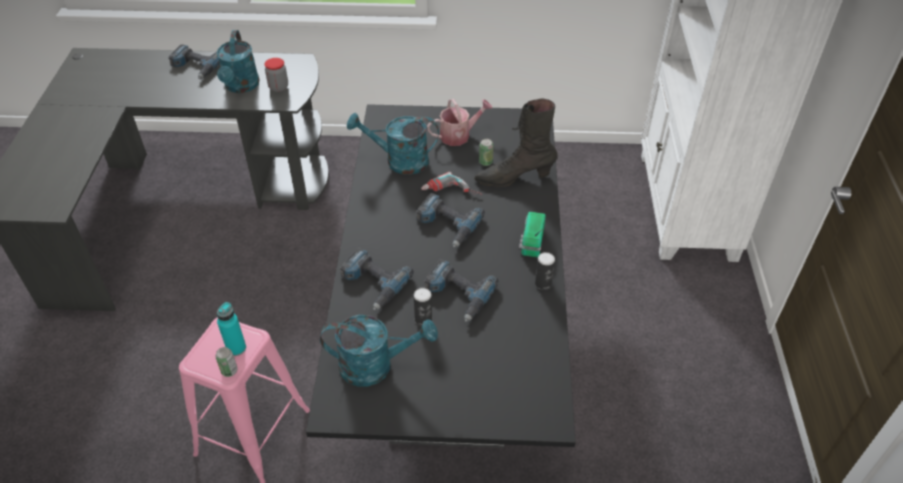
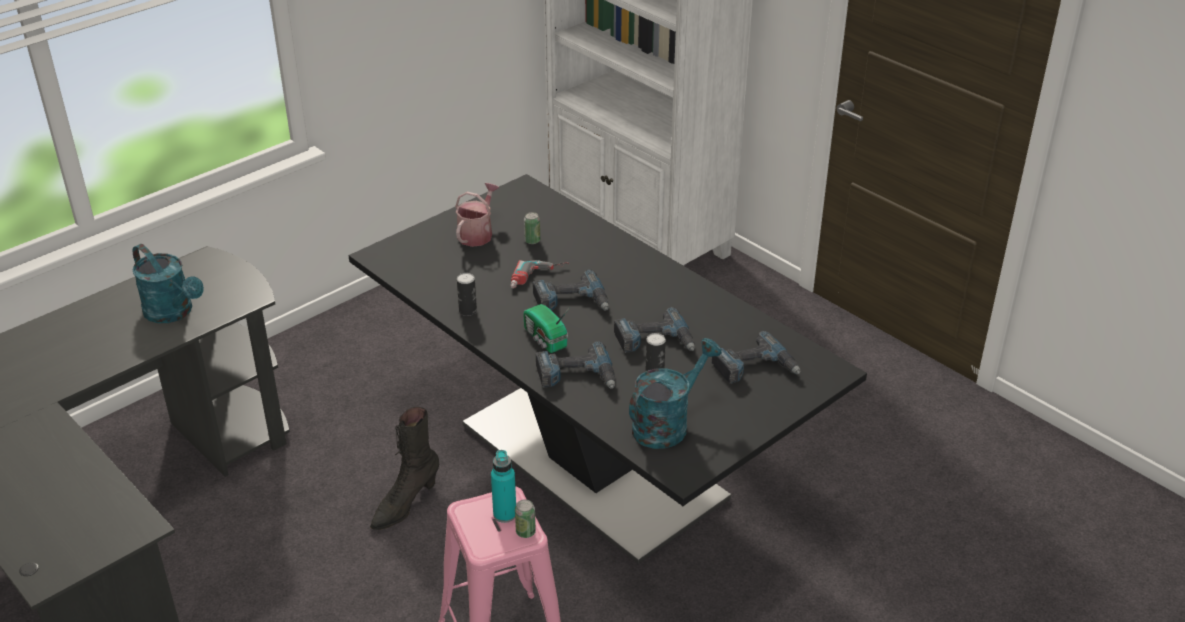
camera: 45 degrees left, 10 degrees down
(196, 67) = (83, 324): power drill -> power drill (755, 368)
(278, 87) = (219, 292): jar -> none
(399, 161) = (455, 281): turquoise watering can -> none
(514, 178) = (573, 239): black boot -> black boot (405, 504)
(531, 242) = (655, 274): radio -> radio (545, 339)
(543, 283) = (705, 295): can -> can (467, 311)

